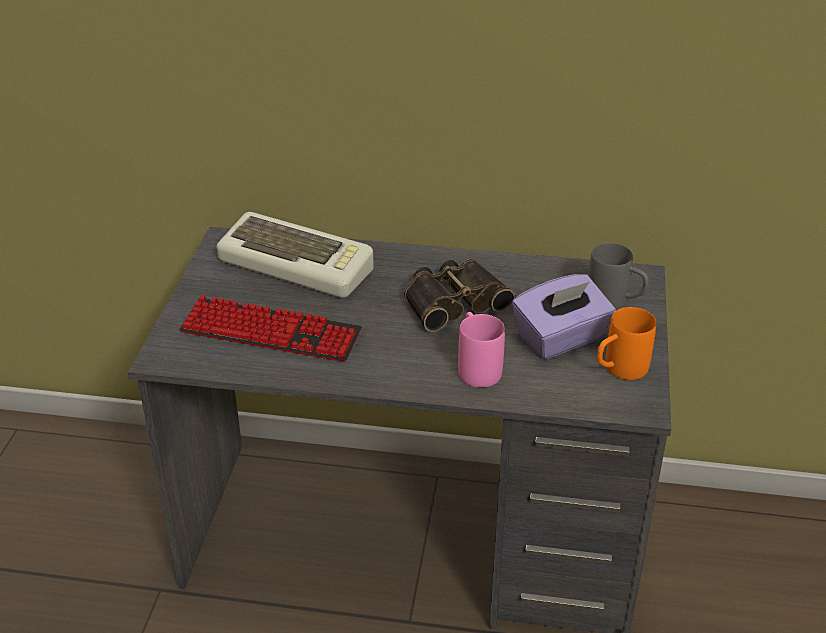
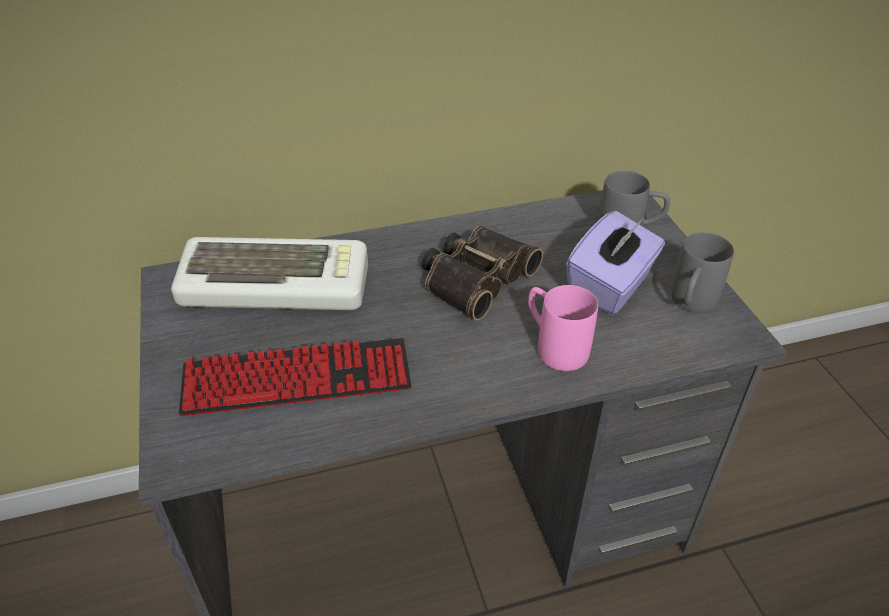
camera: 25 degrees left, 5 degrees up
(618, 370) = (690, 304): orange mug -> grey mug

